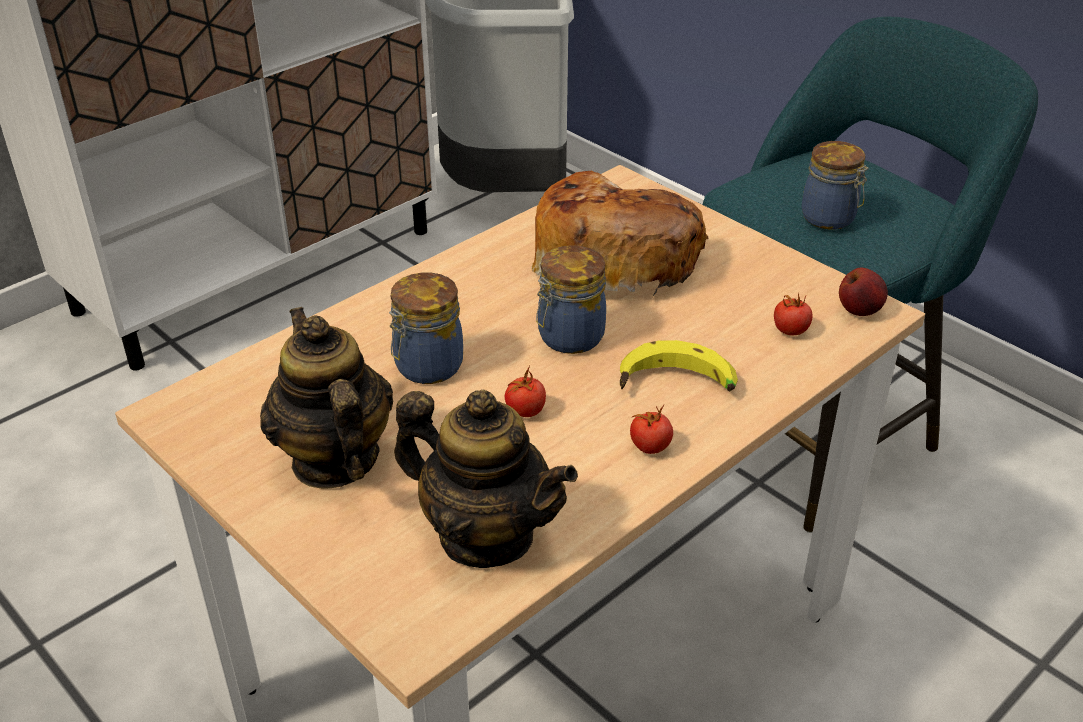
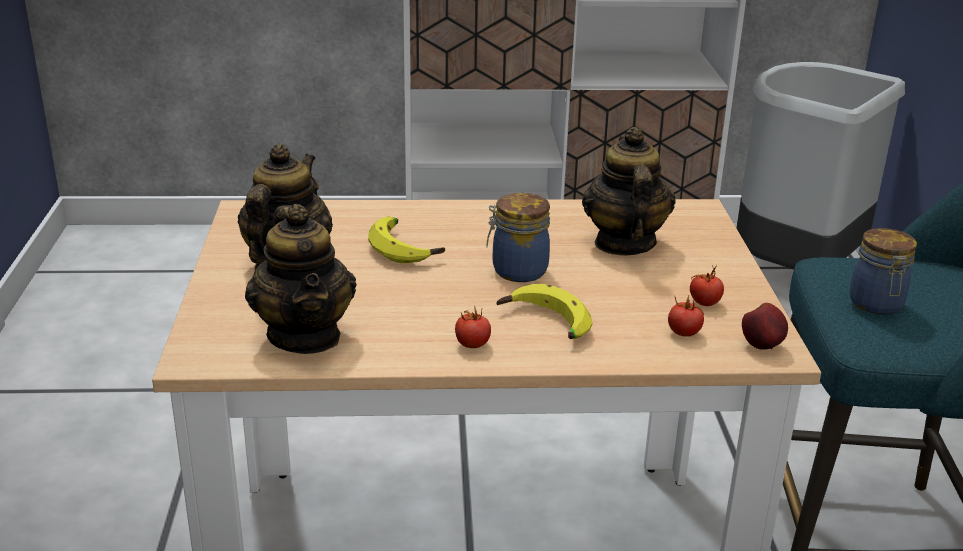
camera: 40 degrees right, 10 degrees down
(426, 367) = (406, 248): jar -> banana
(525, 411) = (427, 293): tomato -> tomato (704, 303)
(614, 256) = (624, 243): bread -> teapot

